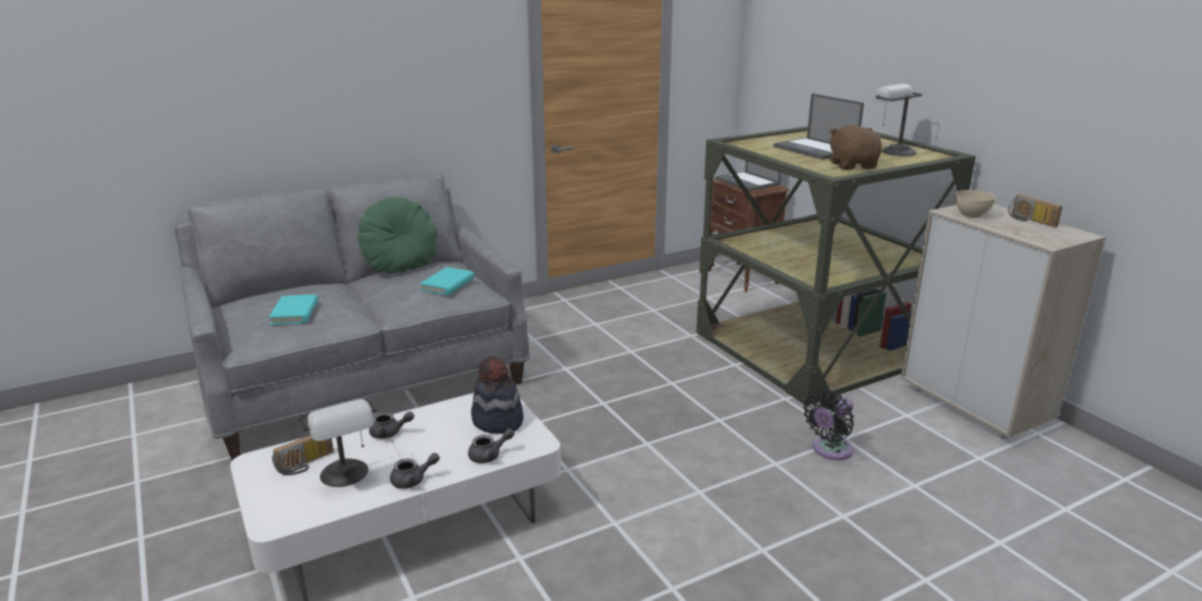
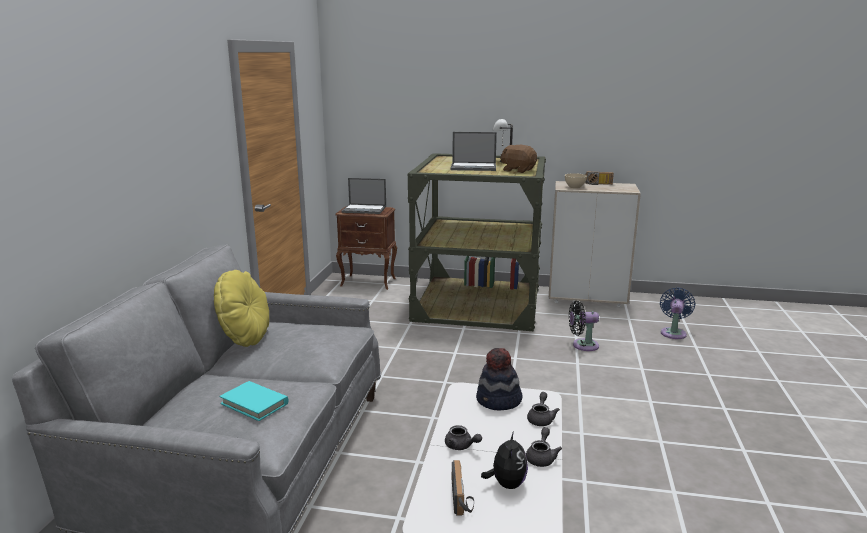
camera: 50 degrees left, 5 degrees down
(348, 477) = (506, 484): table lamp -> plush toy
(390, 433) = (461, 446): grey teapot -> grey teapot turned 90 degrees clockwise
(401, 268) = (246, 340): green pillow -> yellow pillow
(447, 284) = (321, 332): turquoise book -> none
(830, 450) = (582, 345): black fan -> black fan turned 90 degrees clockwise
(1009, 508) = (673, 332): none -> blue fan

